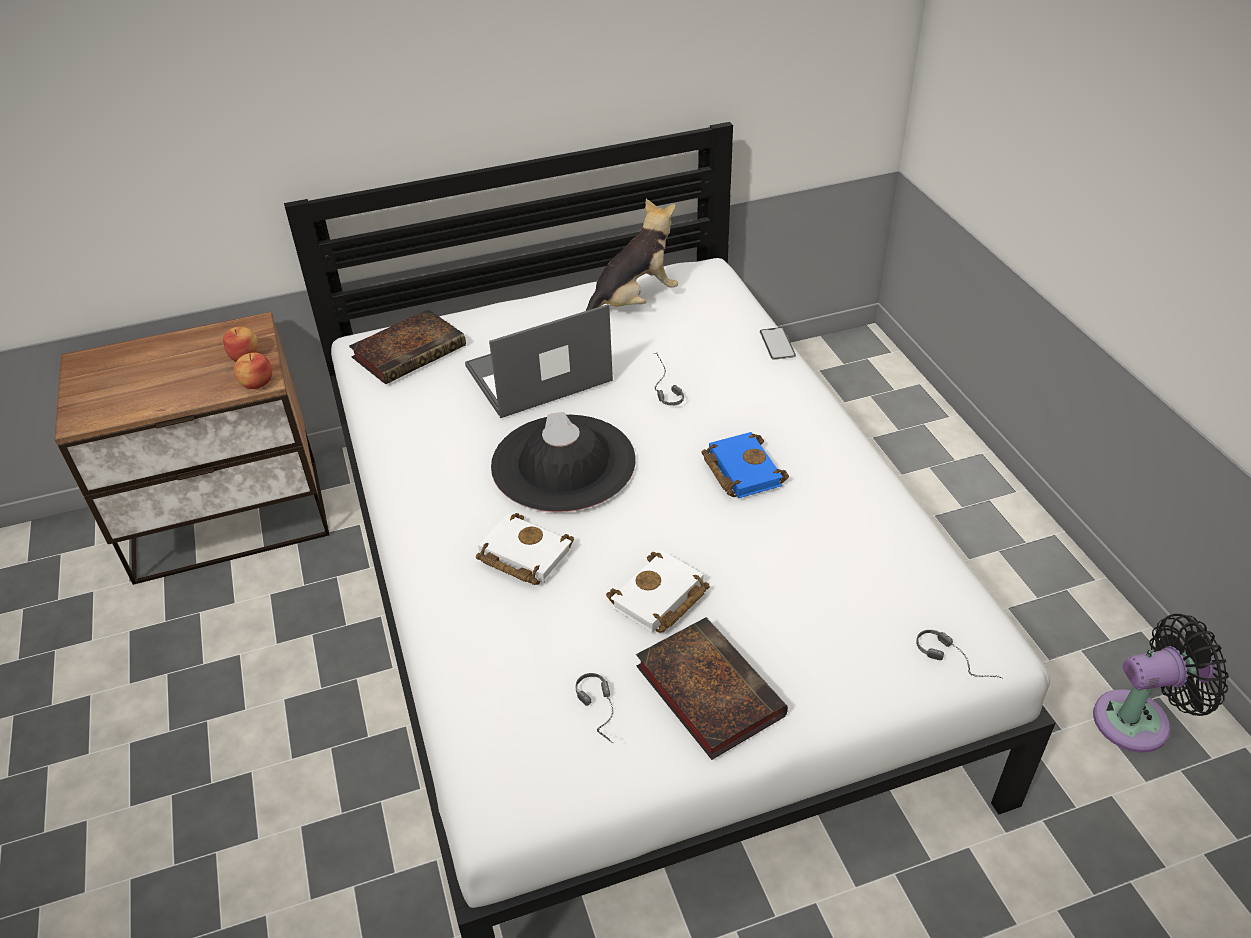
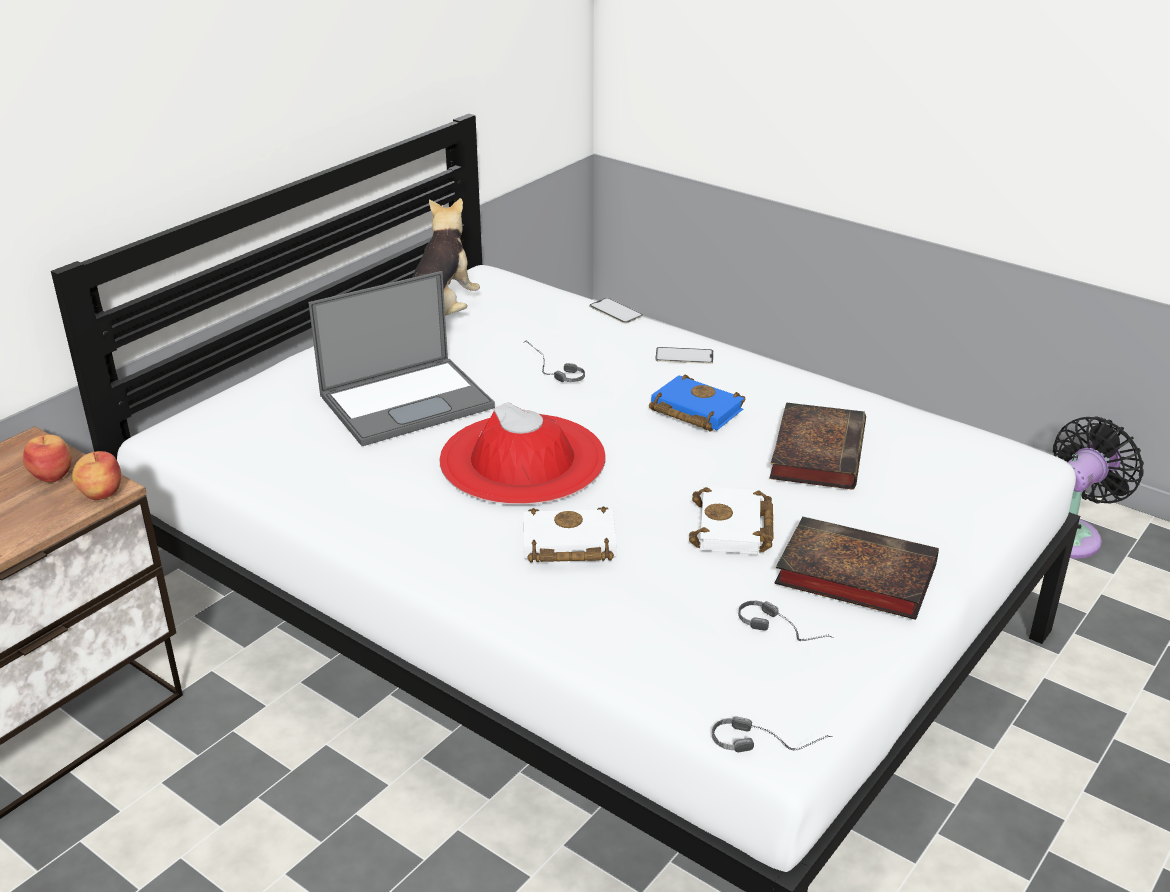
camera: 35 degrees left, 10 degrees down
(411, 351) = (238, 422): book -> book (816, 451)
(537, 375) = (408, 401): laptop -> laptop turned 150 degrees counterclockwise
(563, 463) = (522, 459): black hat -> red hat
(789, 411) = (684, 356): none -> phone
(959, 661) = (1011, 477): headphones -> headphones (769, 742)

